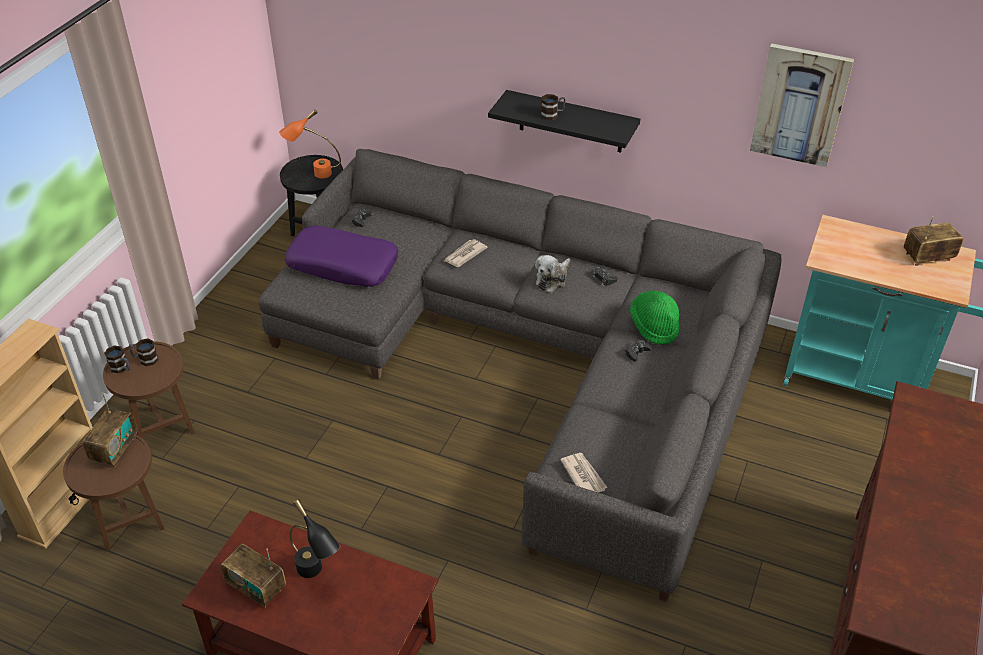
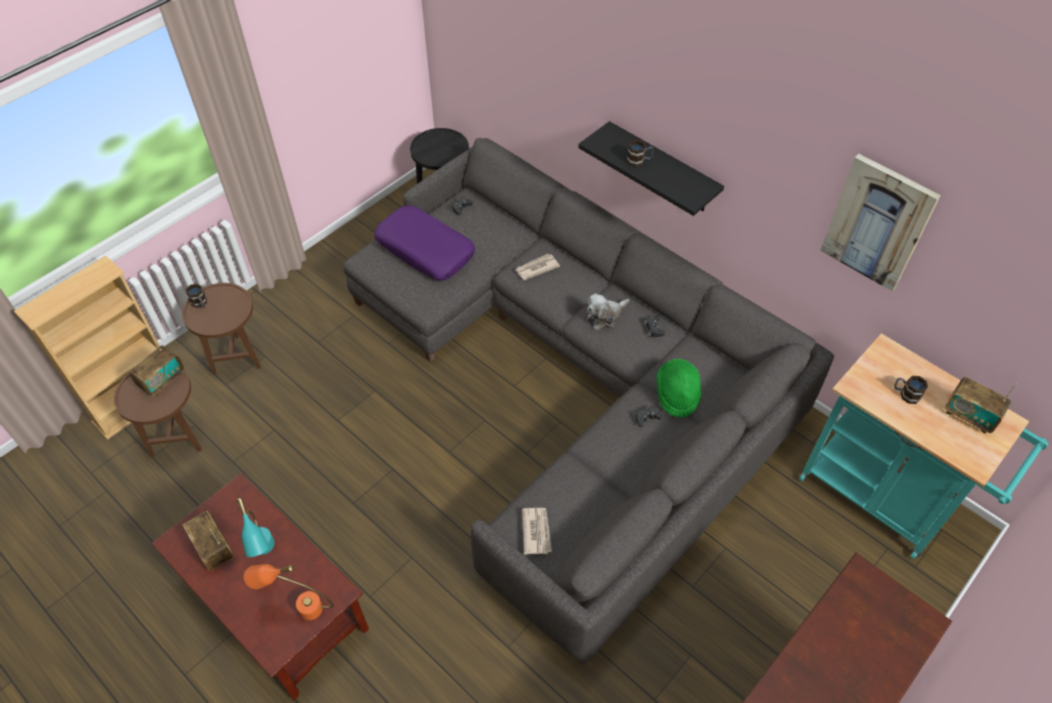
camera: 20 degrees right, 10 degrees up
(145, 359) = (222, 300): mug -> mug (905, 394)
(314, 174) = (441, 149): orange table lamp -> orange table lamp (299, 607)
(316, 575) = (265, 554): black table lamp -> turquoise table lamp
(928, 257) = (969, 415): radio -> radio turned 150 degrees counterclockwise

